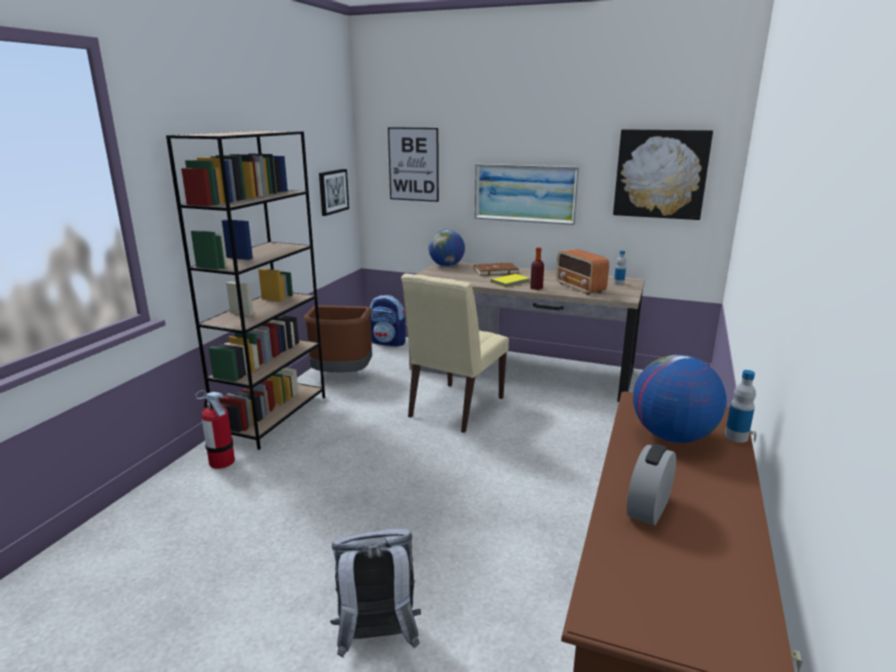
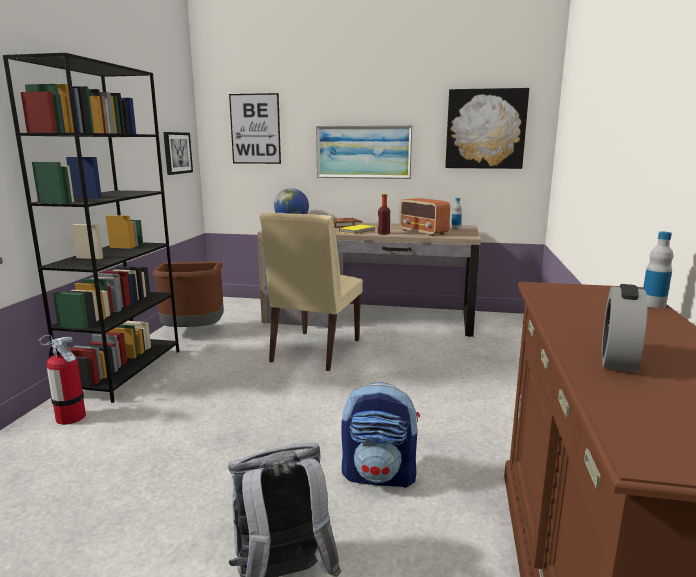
camera: 10 degrees left, 5 degrees down
(273, 416) = (124, 372): beige bookcase -> black bookcase
(388, 342) = (236, 303): backpack -> backpack (379, 475)
(672, 436) = (593, 307): globe -> none

